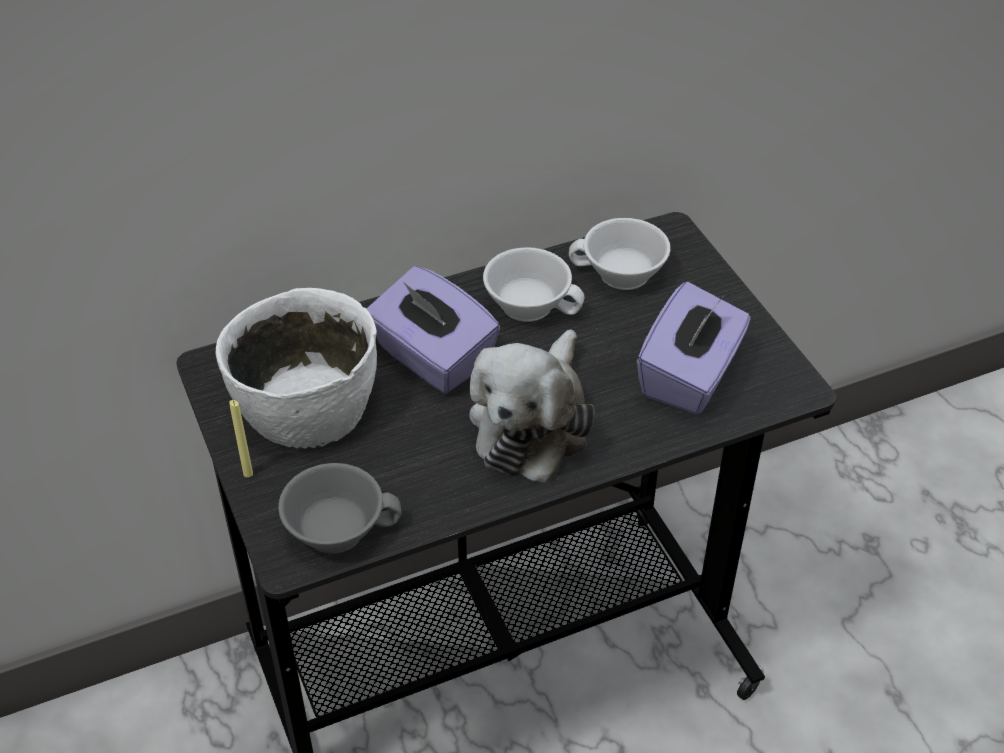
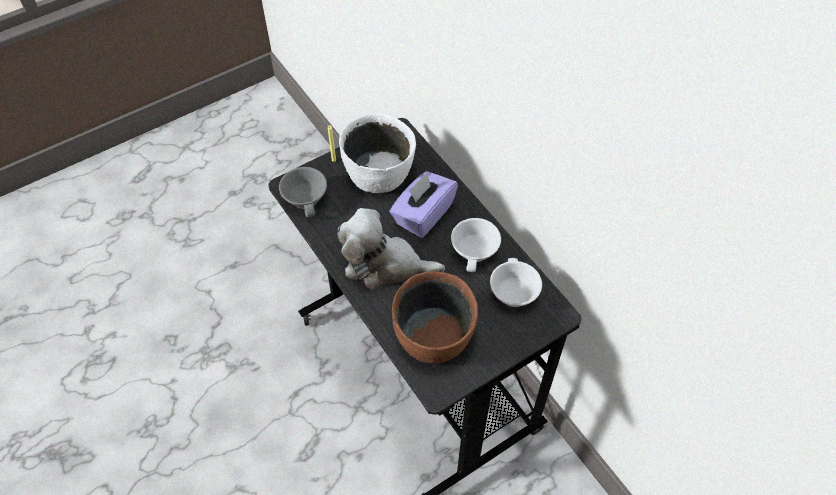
camera: 80 degrees right, 10 degrees up
(690, 376) = (434, 334): purple tissue box -> brown bowl

